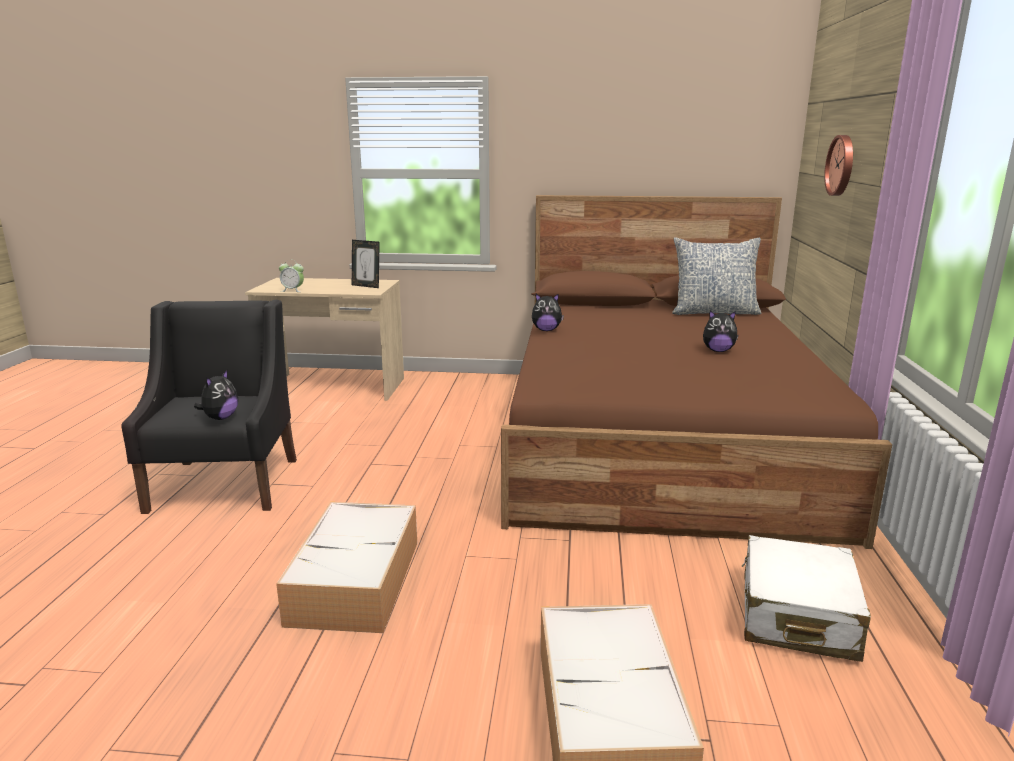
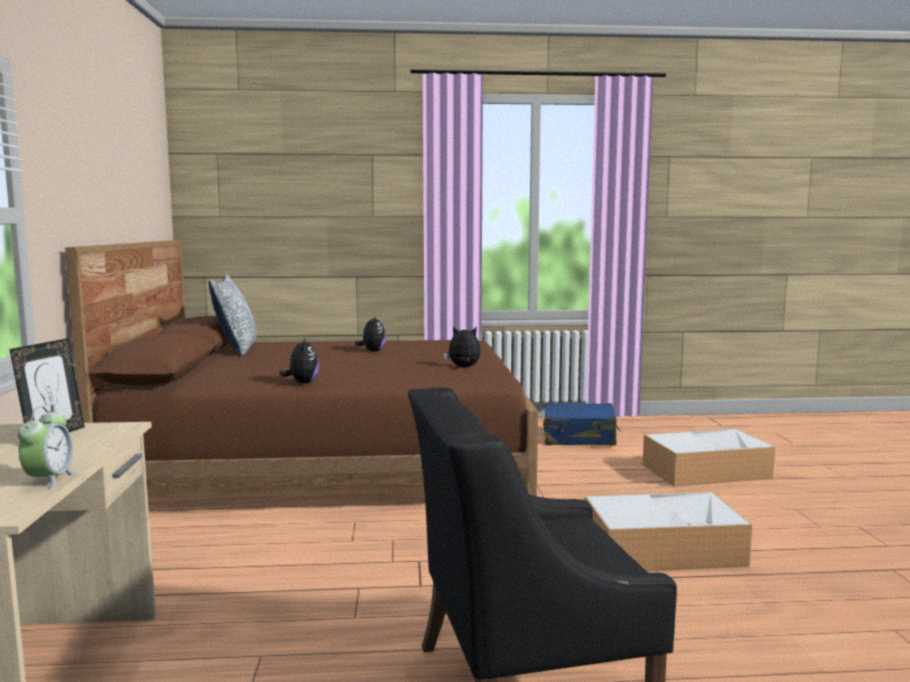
camera: 100 degrees left, 10 degrees down
(220, 418) = (589, 526): plush toy -> plush toy (464, 367)
(797, 616) = (579, 438): white suitcase -> blue suitcase
(842, 165) = (298, 205): wall clock -> none

